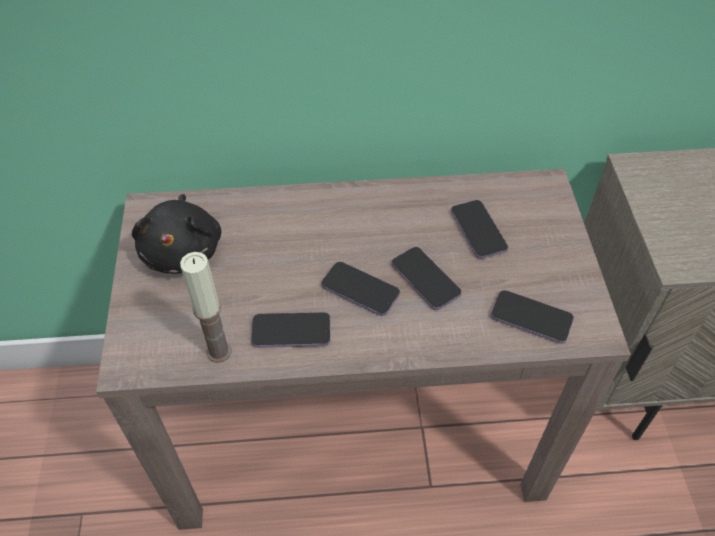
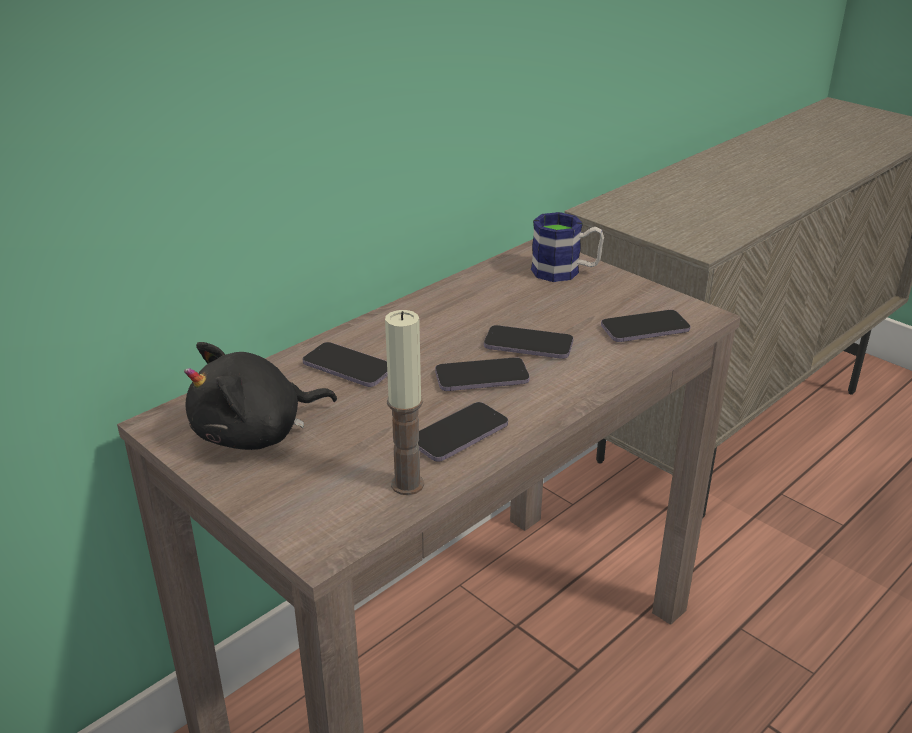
camera: 40 degrees left, 20 degrees down
(183, 250) = (256, 433): black plush toy -> black plush toy turned 105 degrees clockwise
(478, 231) = (526, 298): phone -> phone (348, 368)
(539, 220) = (565, 271): none -> mug

